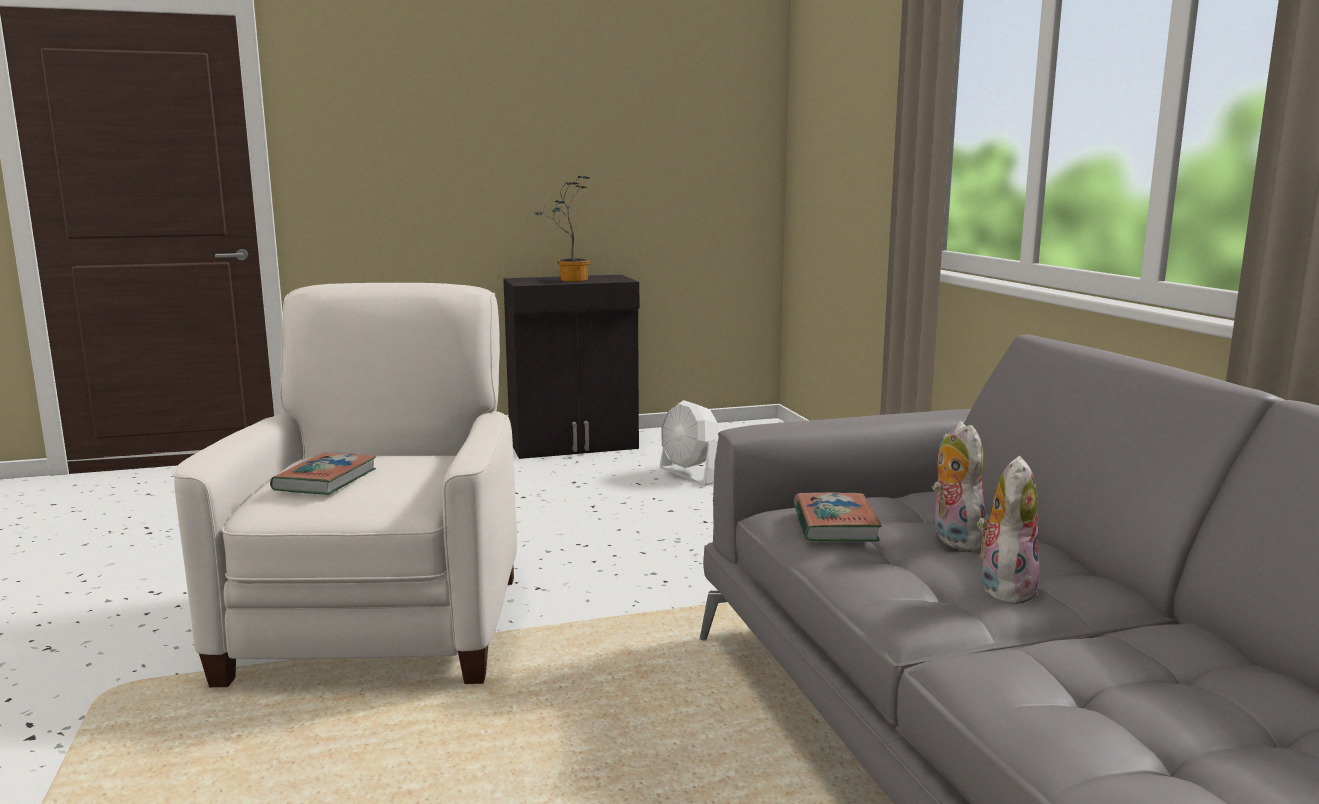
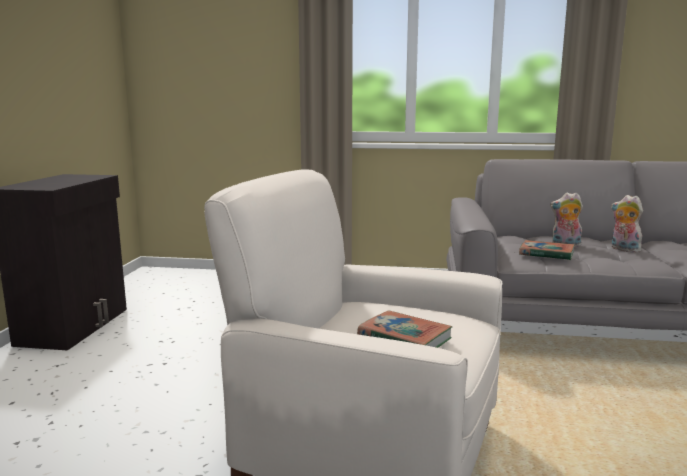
camera: 65 degrees left, 0 degrees up
(569, 280) = (61, 181): potted plant -> none
(691, 474) = (207, 307): white fan -> none

